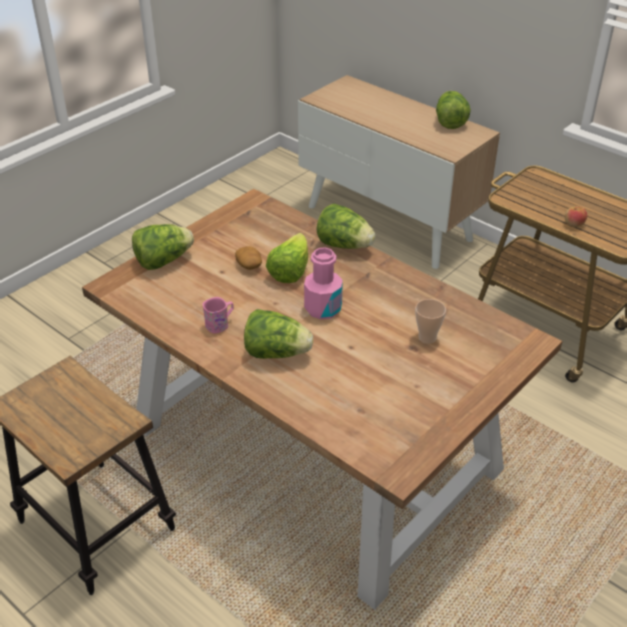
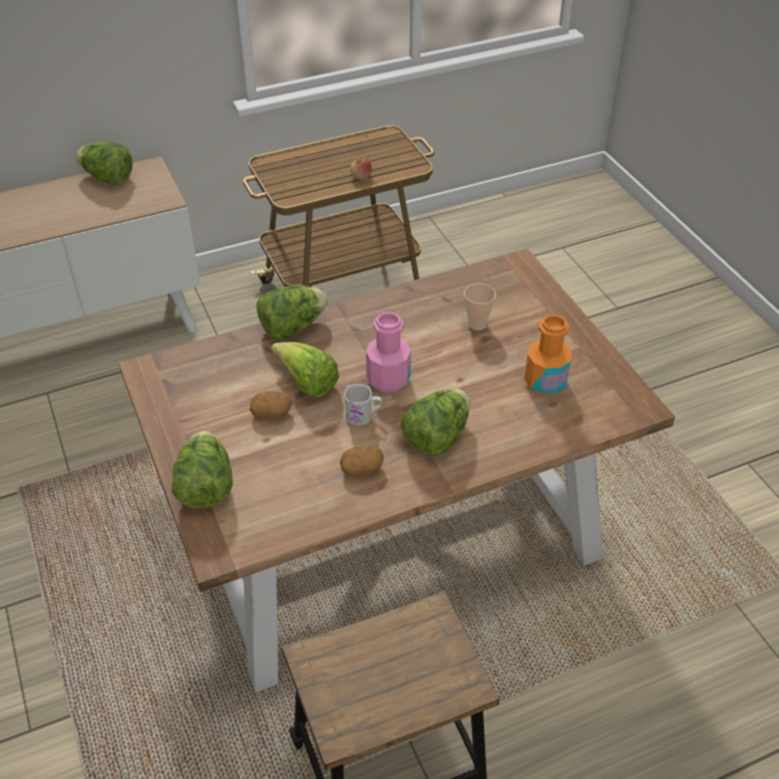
camera: 65 degrees left, 5 degrees up
(220, 324) = (362, 468): pink mug -> potato
(274, 309) = (363, 416): none -> white mug
(385, 398) = (545, 382): none -> orange bottle

